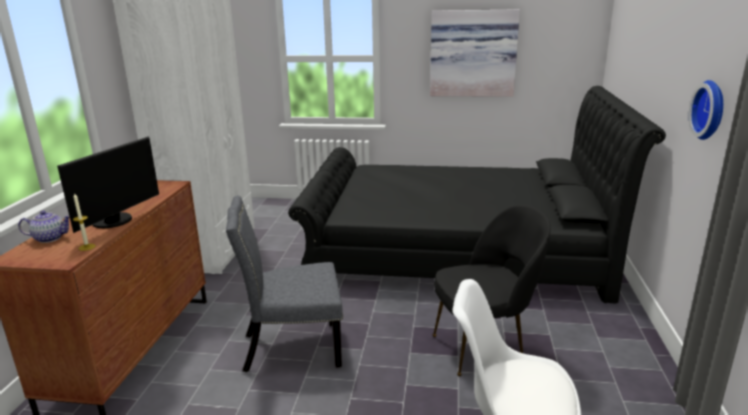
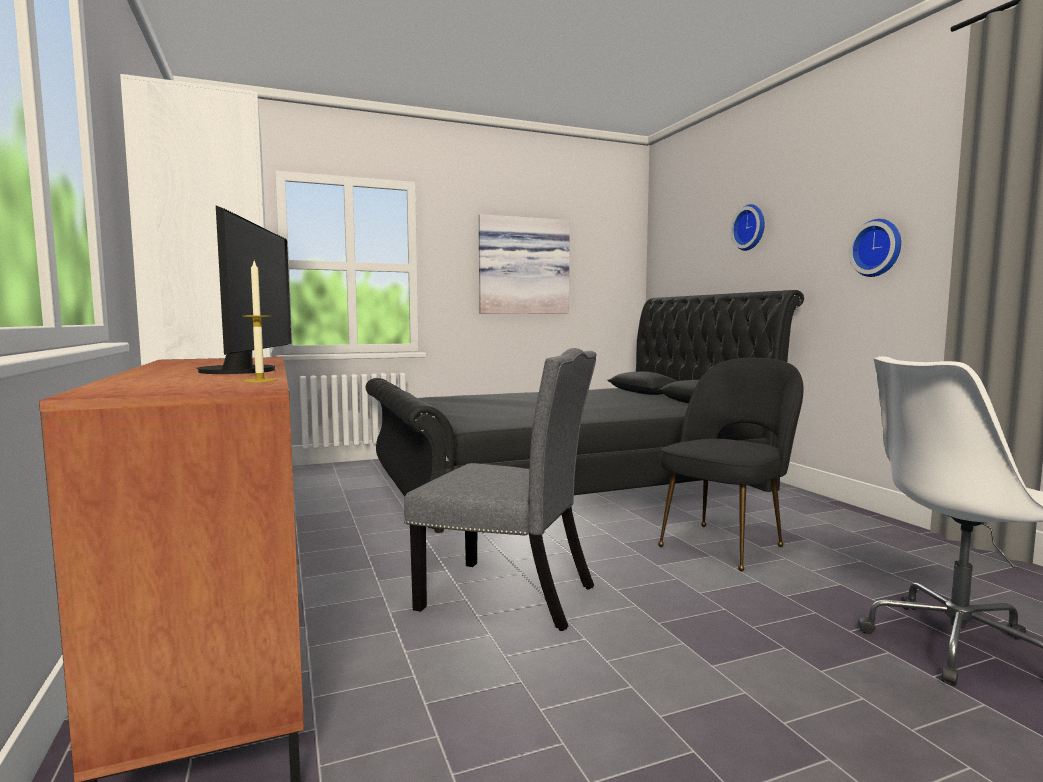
camera: 30 degrees left, 15 degrees down
(49, 238) = (141, 381): teapot -> none
(294, 347) = (505, 595): grey chair -> grey chair turned 120 degrees counterclockwise
(657, 44) = (751, 227): none -> wall clock

